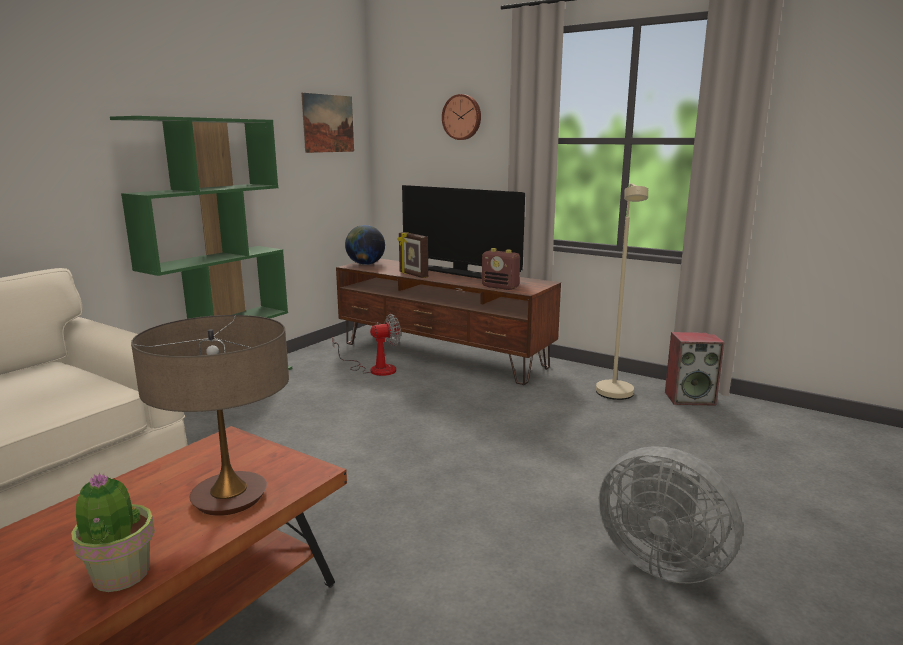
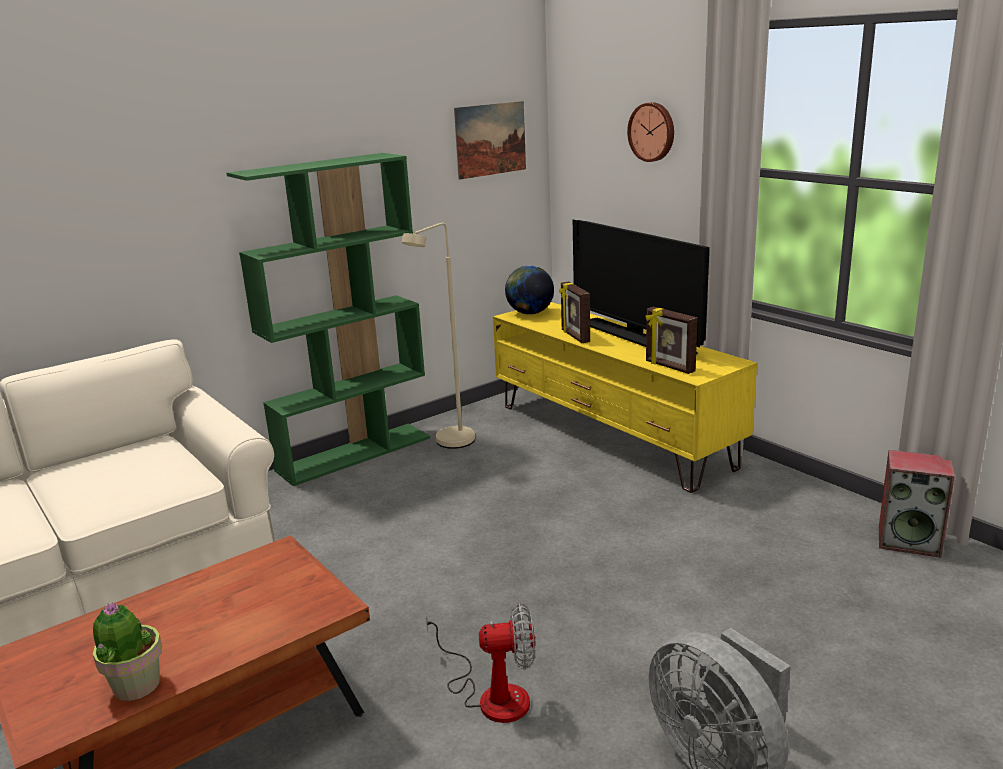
camera: 20 degrees right, 5 degrees up
(229, 498) = (251, 622): table lamp -> none
(375, 369) = (521, 448): fan -> fan (491, 694)
(443, 355) = (612, 435): brown tv stand -> yellow tv stand
(500, 287) = (669, 367): radio -> picture frame
(615, 396) = (804, 525): beige floor lamp -> beige floor lamp (449, 444)

